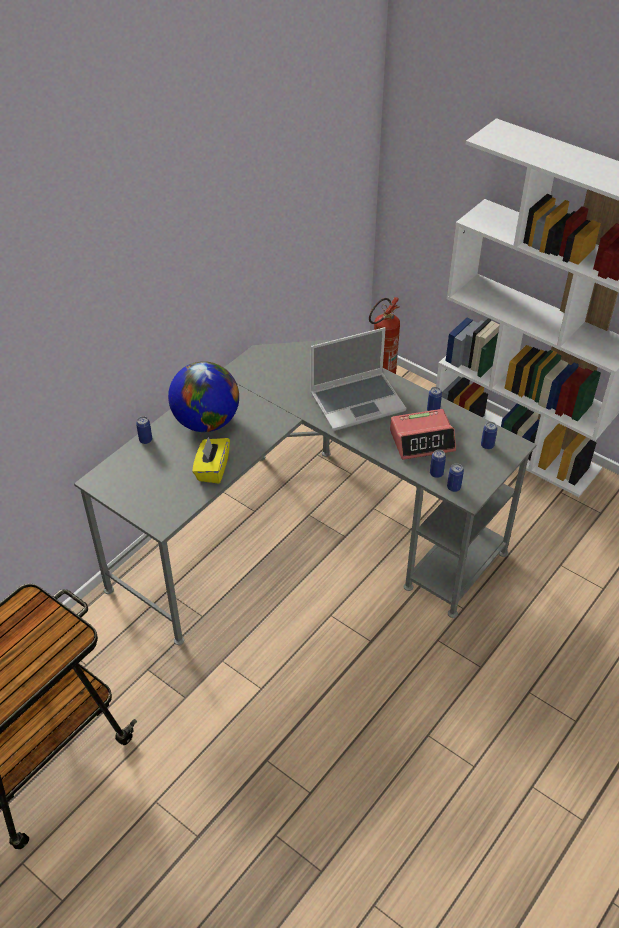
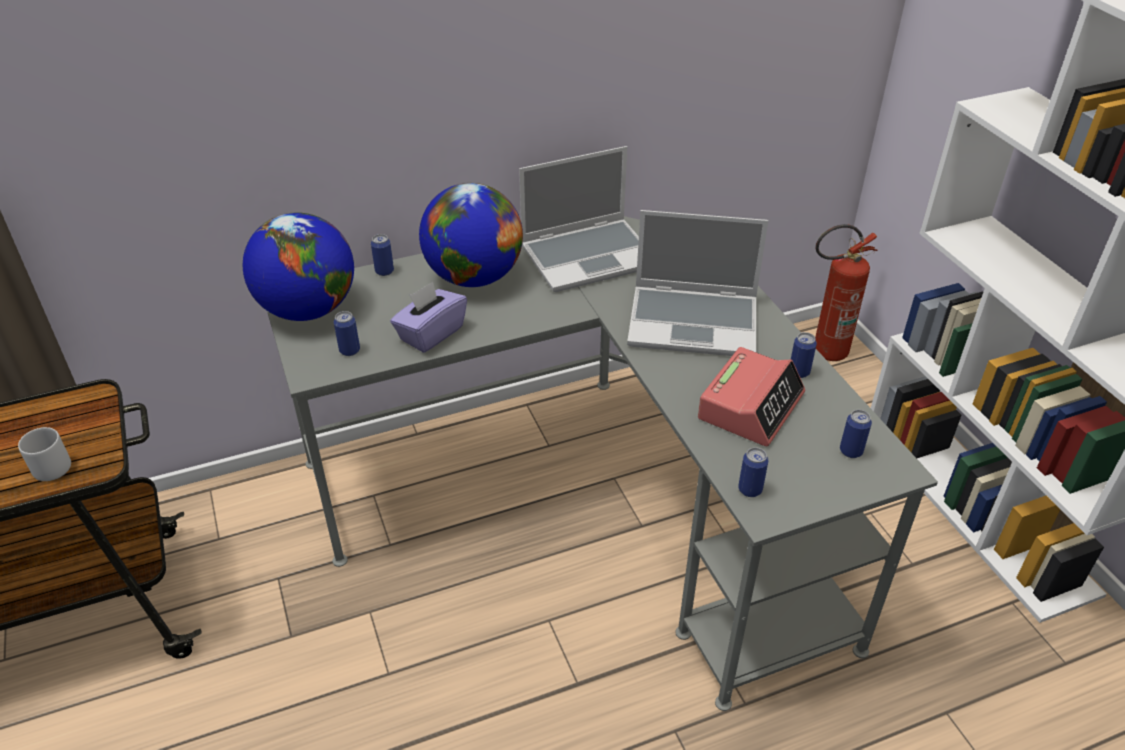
camera: 30 degrees right, 5 degrees down
(45, 650) = (51, 465): none -> grey mug
(120, 485) = (308, 309): none -> globe
(212, 469) = (431, 333): yellow tissue box -> purple tissue box
(265, 380) = (589, 256): none -> laptop
(422, 440) = (751, 406): alarm clock -> alarm clock turned 75 degrees counterclockwise
(436, 473) = (737, 459): can -> can (349, 350)

